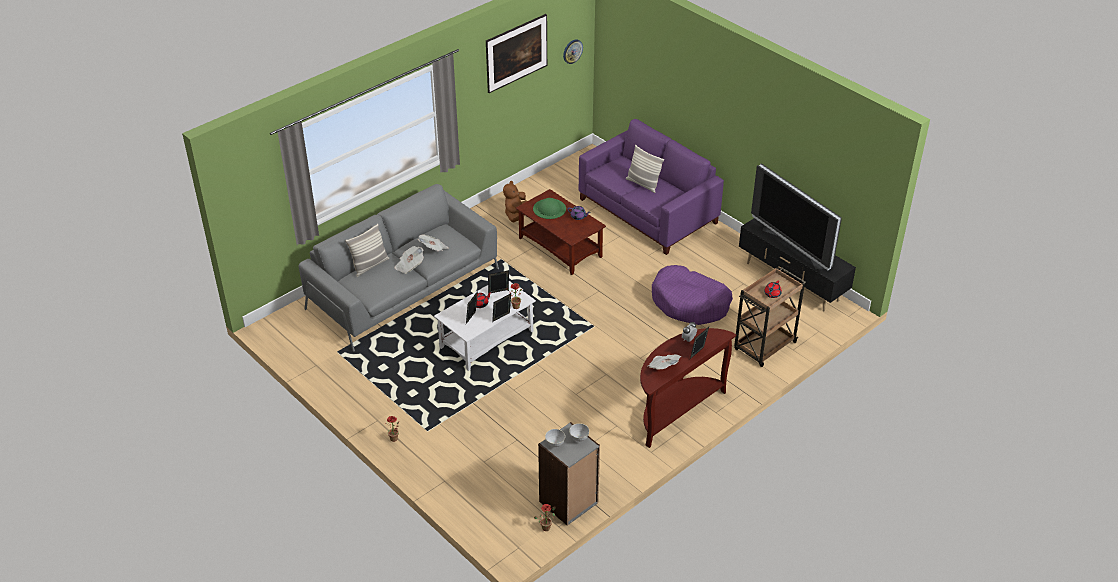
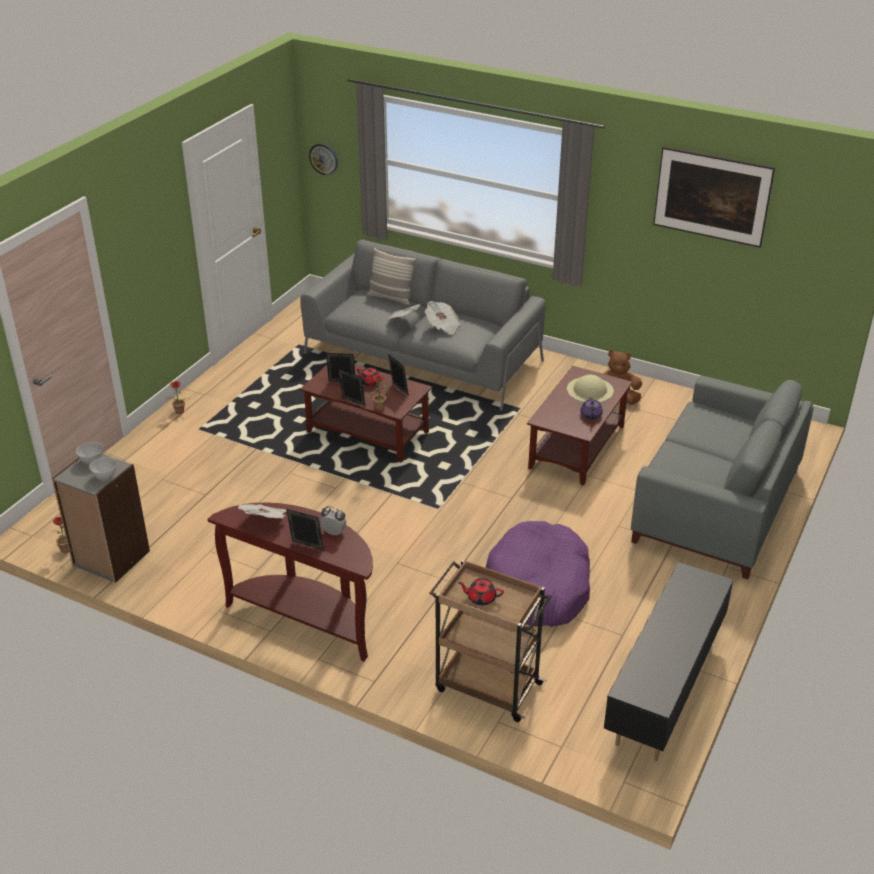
camera: 70 degrees right, 5 degrees down
(487, 339) = (369, 433): white coffee table -> brown coffee table
(549, 208) = (590, 390): green hat -> beige hat
(572, 51) = (815, 256): wall clock -> wall clock (323, 158)
(643, 184) = (707, 451): pillow -> none
(647, 211) = (715, 505): purple sofa -> grey sofa
(794, 247) = (668, 630): television -> none

